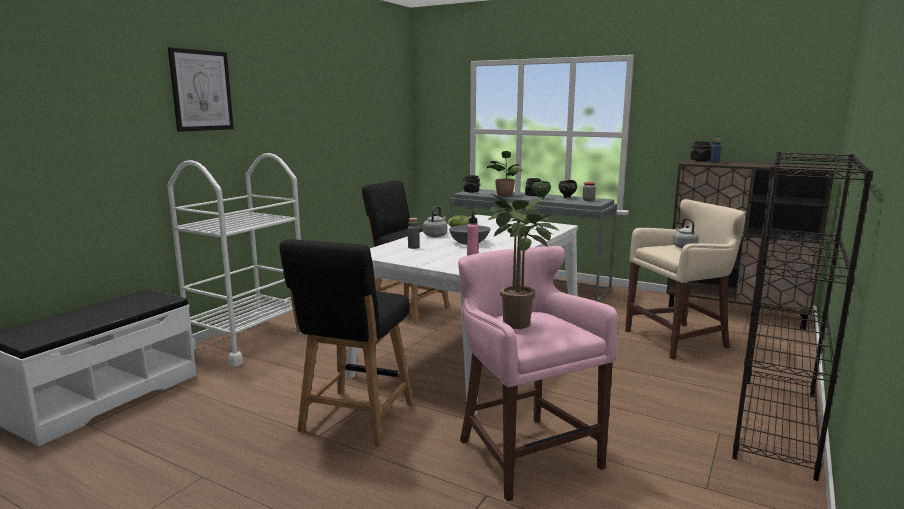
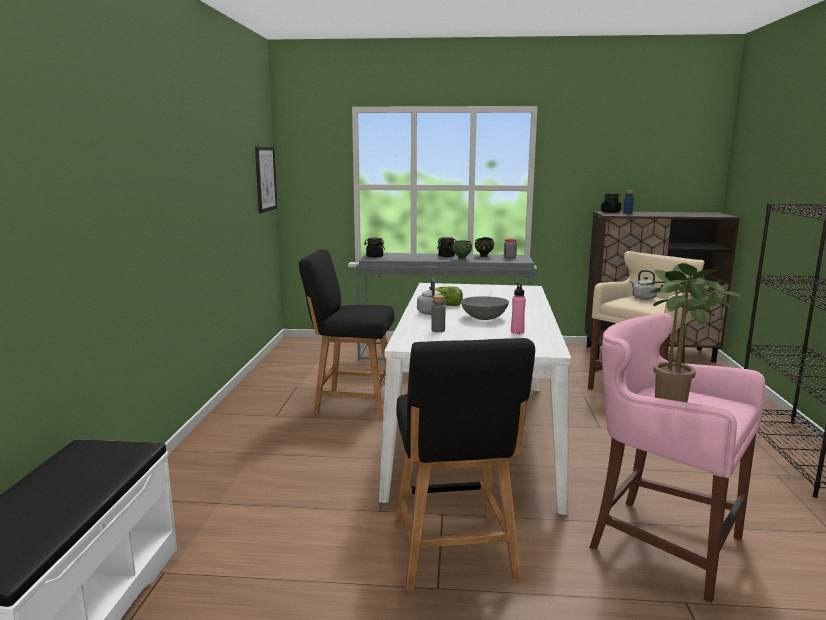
camera: 25 degrees left, 0 degrees up
(201, 90) = (109, 139): picture -> picture (265, 179)
(248, 340) = (196, 482): white cart -> none
(504, 195) = (417, 258): potted plant -> none

